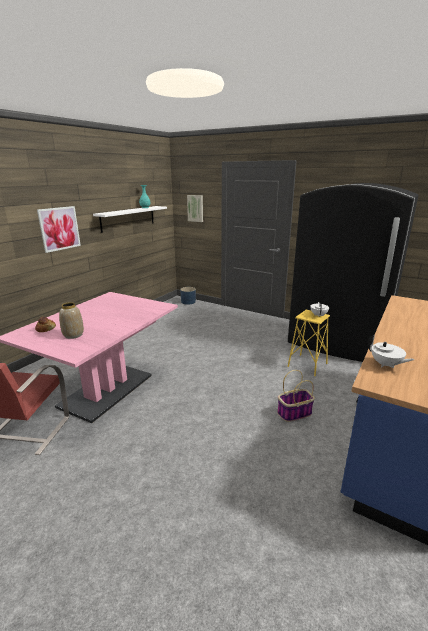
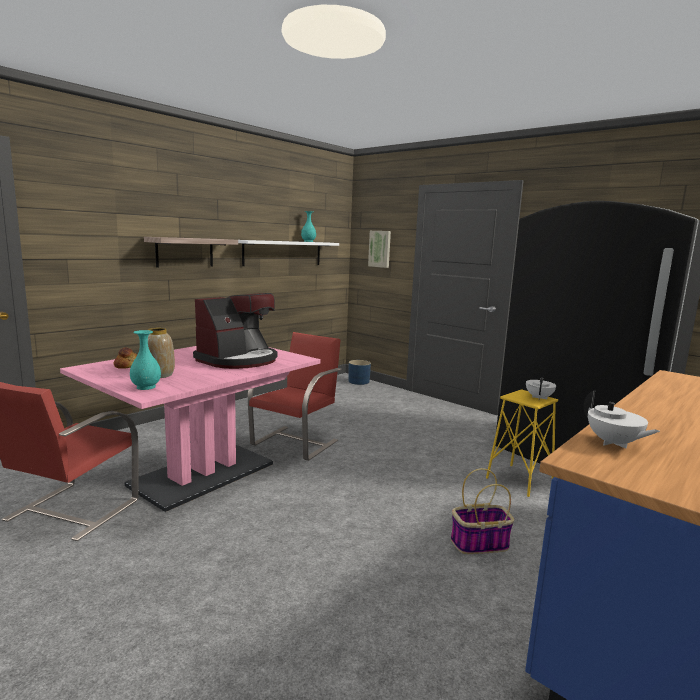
camera: 10 degrees right, 10 degrees down
(59, 228) = (185, 252): picture -> shelf
(70, 348) = (146, 387): none -> turquoise vase
(122, 313) = (238, 360): none -> coffee machine
(161, 356) = (296, 442): none -> red chair

